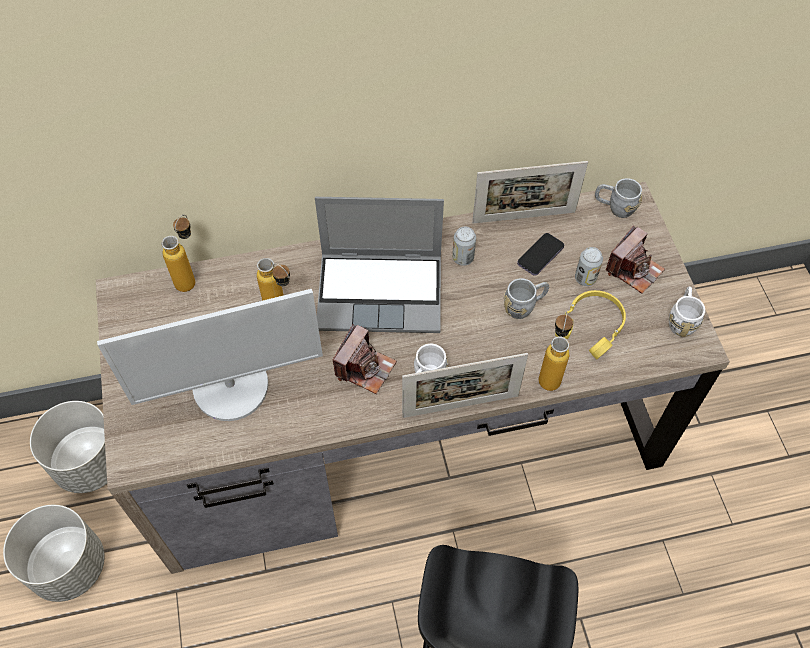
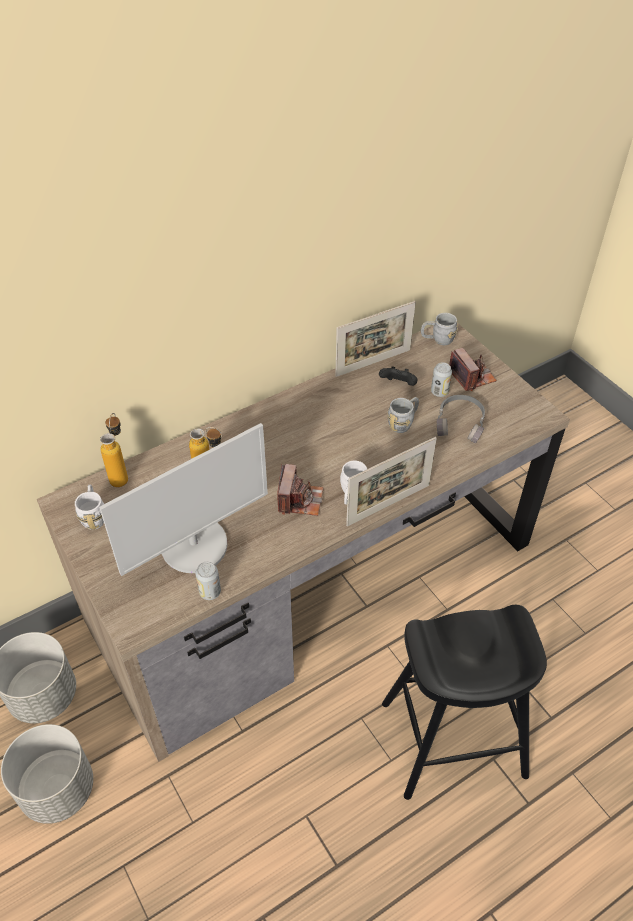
camera: 20 degrees left, 10 degrees down
(382, 292) = (287, 443): laptop -> none
(463, 258) = (340, 402): can -> can (210, 592)
(540, 255) = (398, 385): phone -> black game controller
(550, 373) = (445, 463): bottle -> none
(592, 327) = (461, 423): yellow headphones -> grey headphones
(633, 269) = (472, 377): camera -> camera turned 45 degrees counterclockwise
(681, 320) = (522, 401): white mug -> white mug (94, 515)

